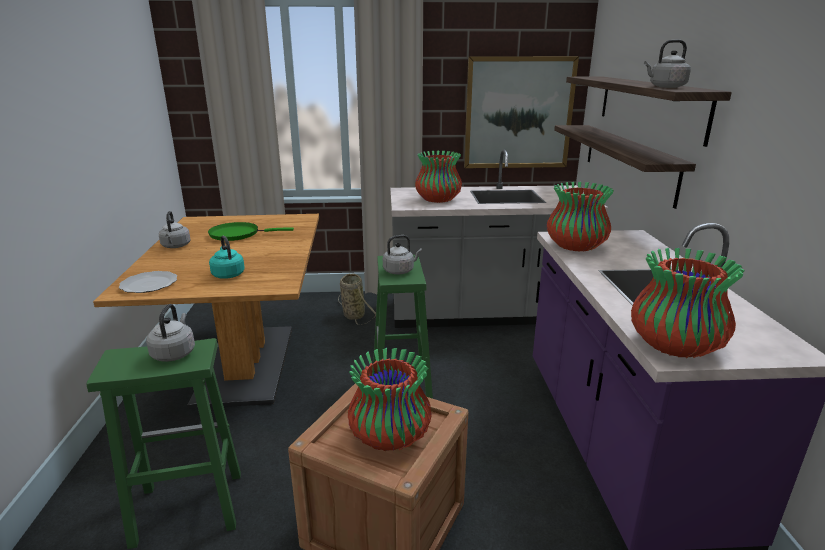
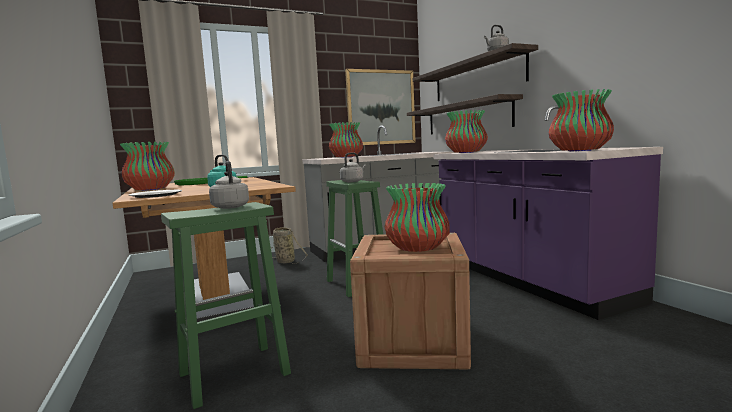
camera: 20 degrees left, 15 degrees down
(176, 246) = (151, 189): grey kettle -> vase

